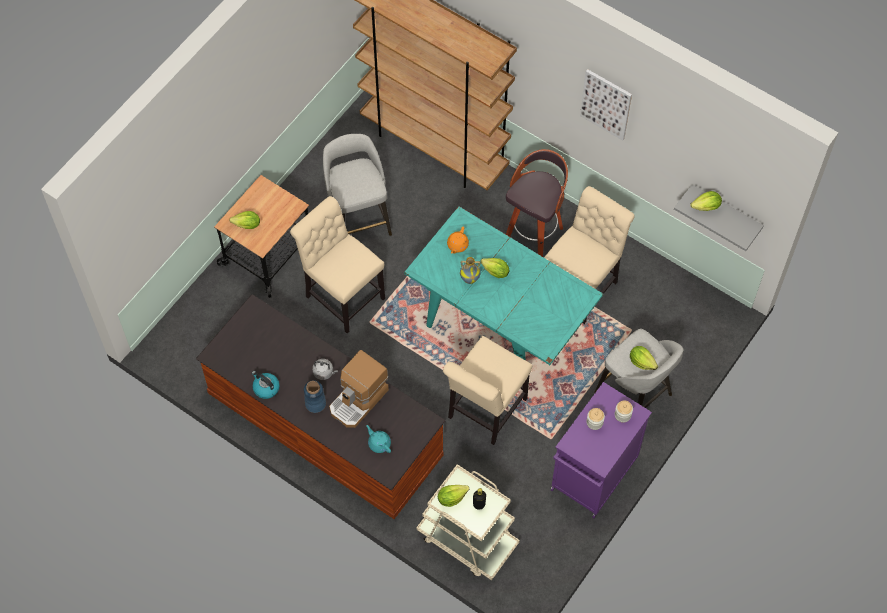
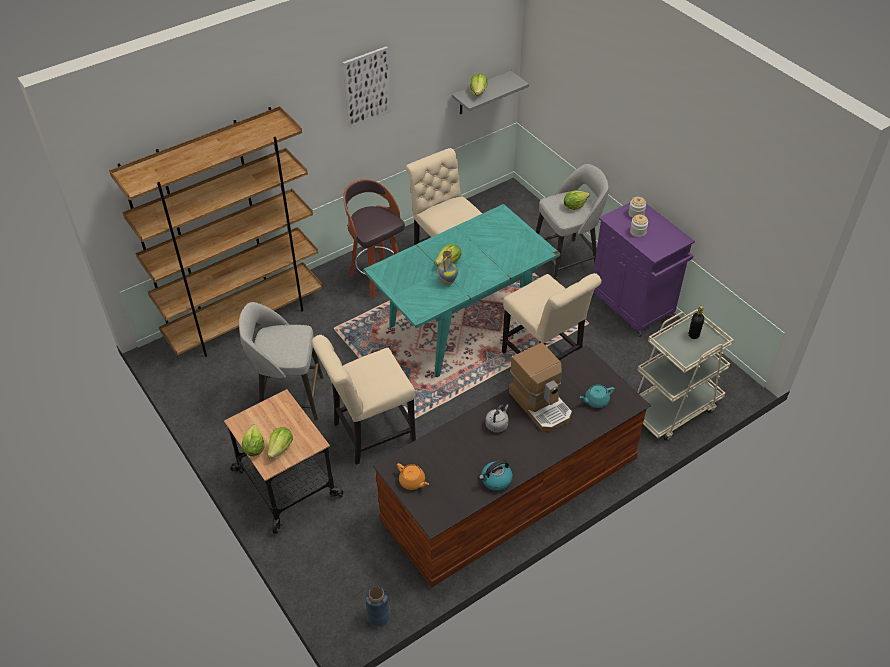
camera: 70 degrees left, 15 degrees down
(315, 403) = (531, 441): blue vase -> blue vase (378, 615)
(451, 498) = (681, 352): lettuce -> lettuce (254, 448)
(457, 245) = (406, 280): orange teapot -> orange teapot (412, 482)

